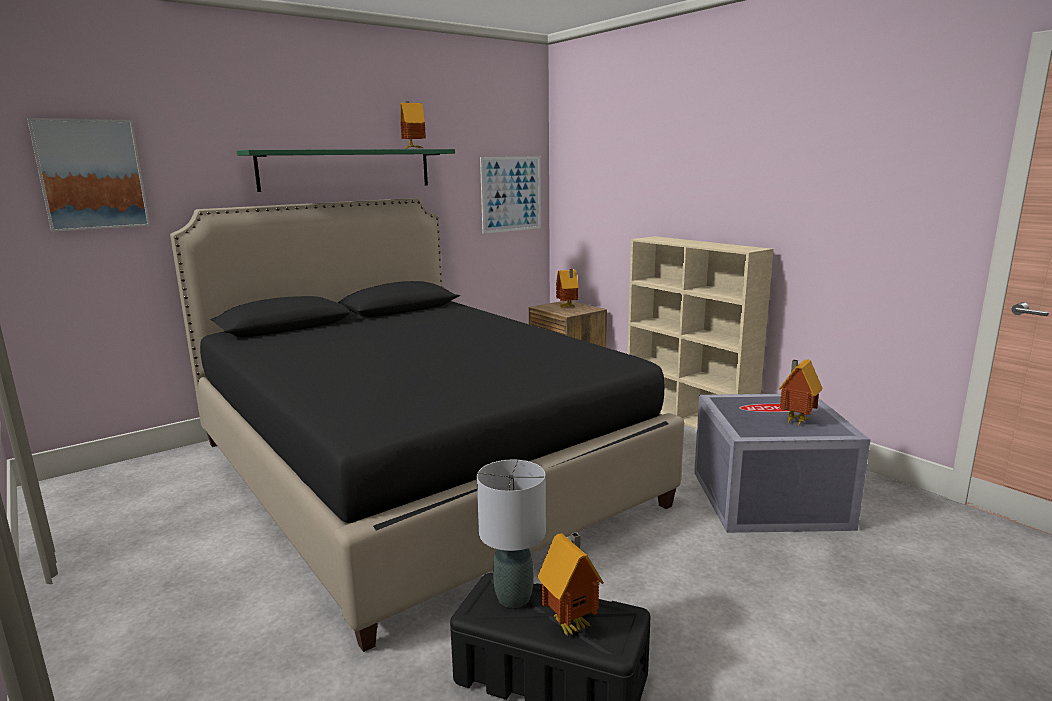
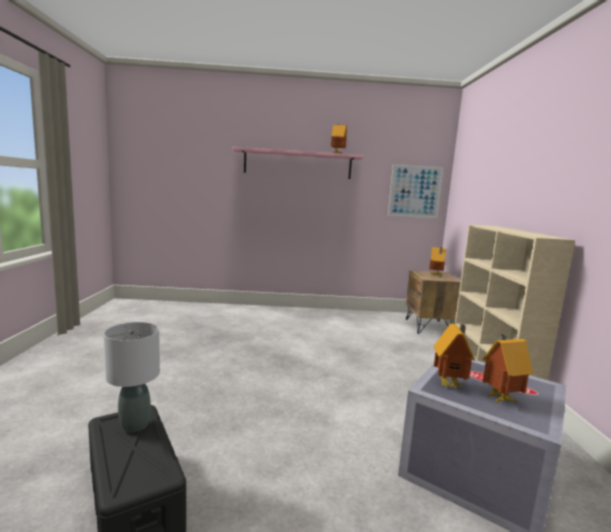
camera: 35 degrees right, 5 degrees down
(91, 174) = (166, 156): picture -> none
(347, 169) = (297, 164): green shelf -> pink shelf
(415, 472) = (257, 347): black bed -> none
(571, 623) = (129, 459): toy house -> toy house (450, 384)

